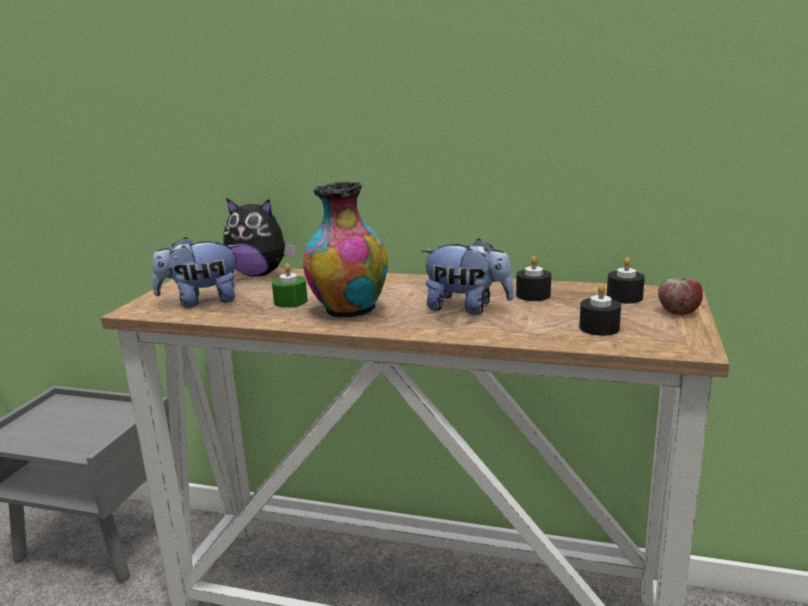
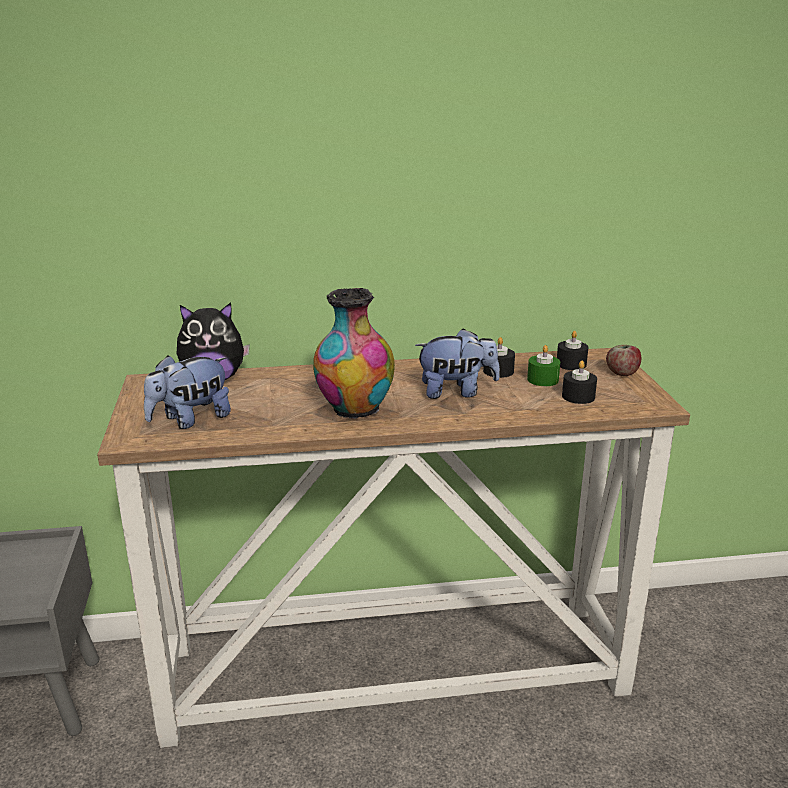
camera: 25 degrees left, 5 degrees up
(290, 301) = (286, 407): green candle -> green candle (542, 380)

